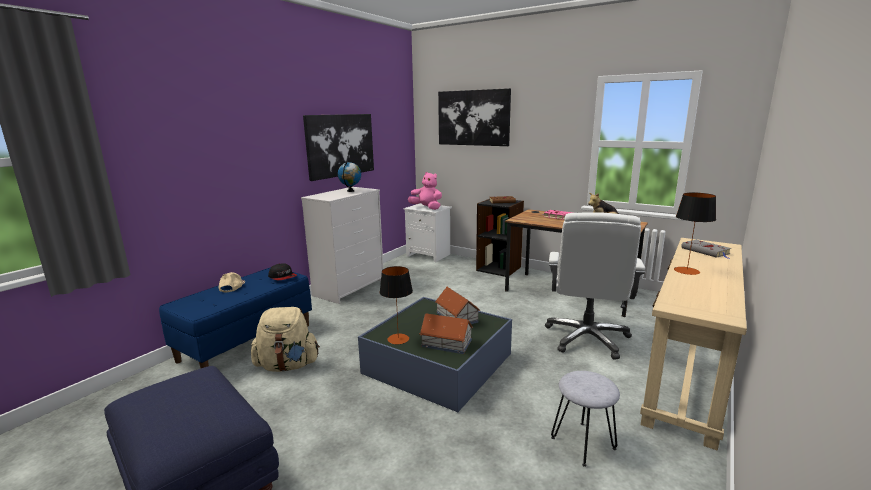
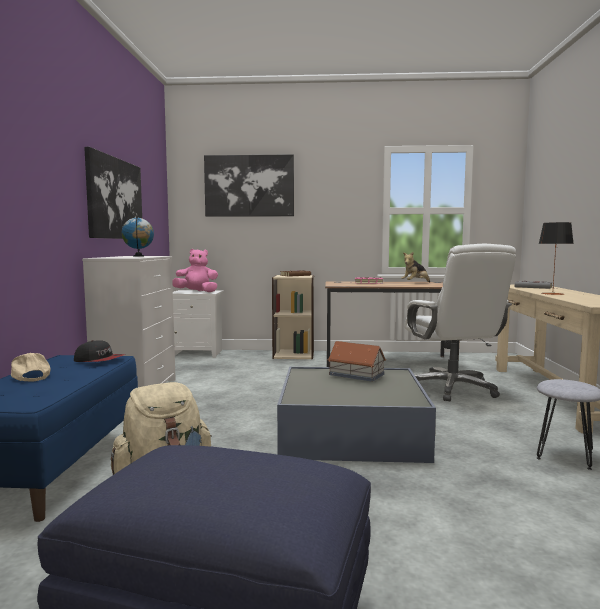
camera: 30 degrees left, 10 degrees down
(398, 339) = (326, 399): table lamp -> none
(447, 343) = (383, 393): toy house -> none
(499, 268) = (294, 354): black bookcase -> beige bookcase

